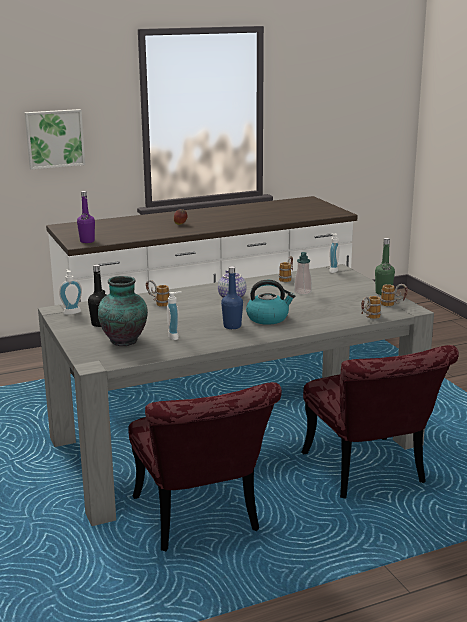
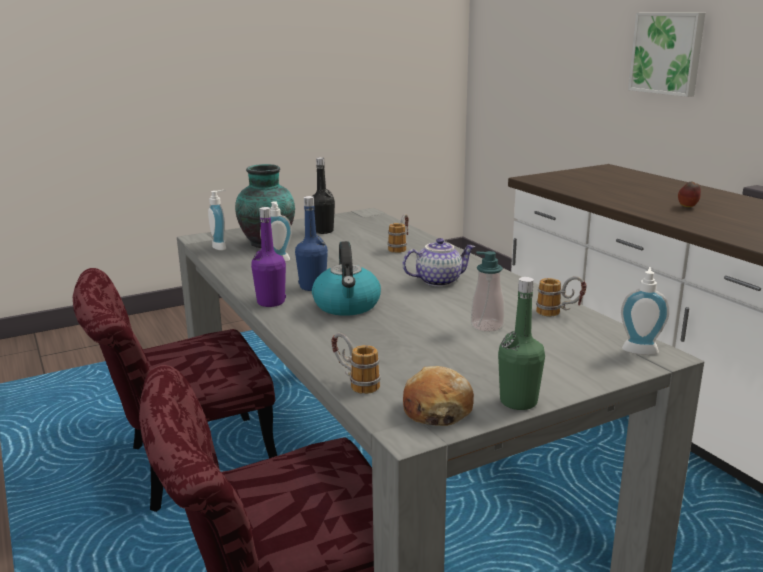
camera: 85 degrees right, 0 degrees up
(71, 312) = (360, 218): soap dispenser -> soap dispenser (222, 247)
(87, 241) = (548, 180): purple bottle -> purple bottle (271, 302)
(393, 305) = (437, 409): mug -> bread

